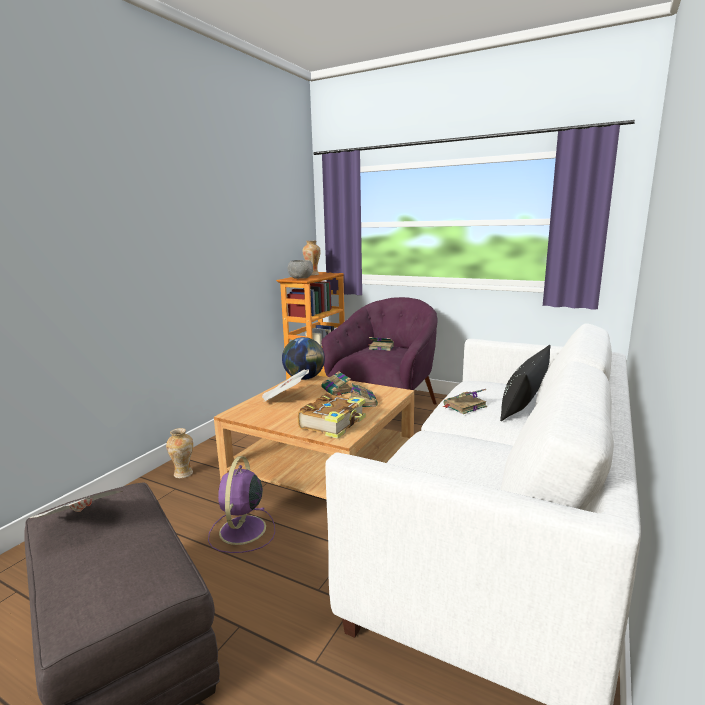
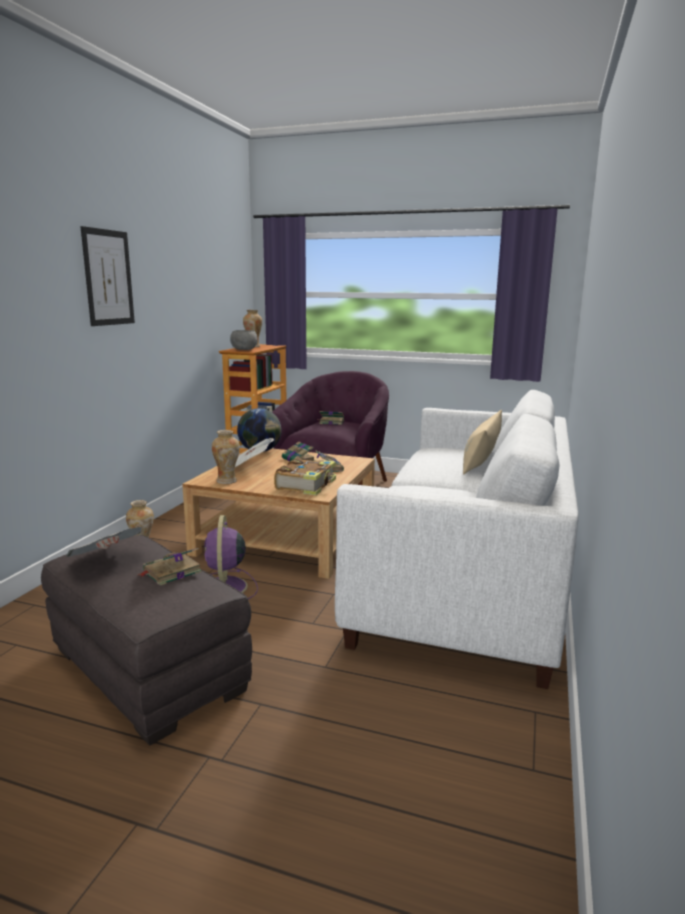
camera: 10 degrees left, 0 degrees up
(150, 215) = (108, 277): none -> picture
(257, 415) = (227, 481): none -> vase
(464, 406) = (428, 465): book -> book (171, 572)
(523, 403) = (480, 462): black pillow -> beige pillow

